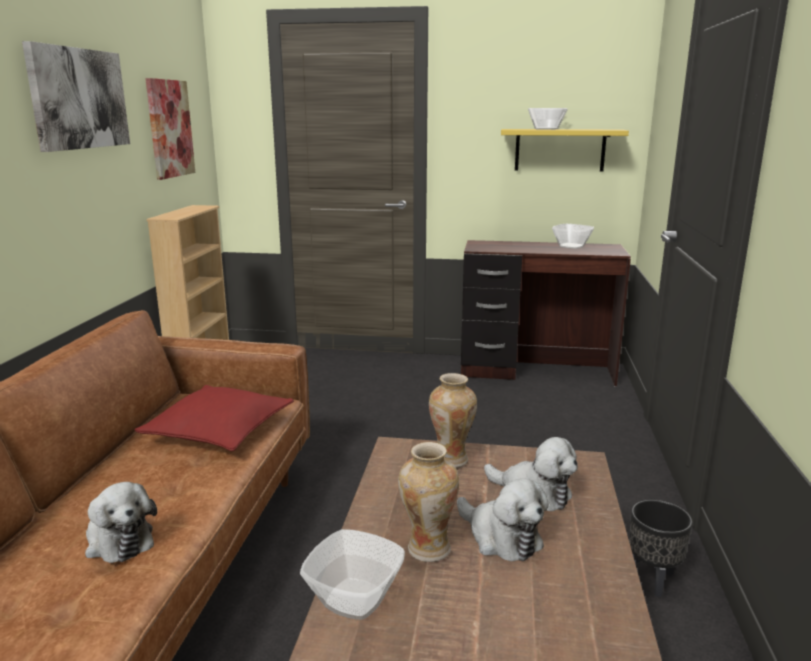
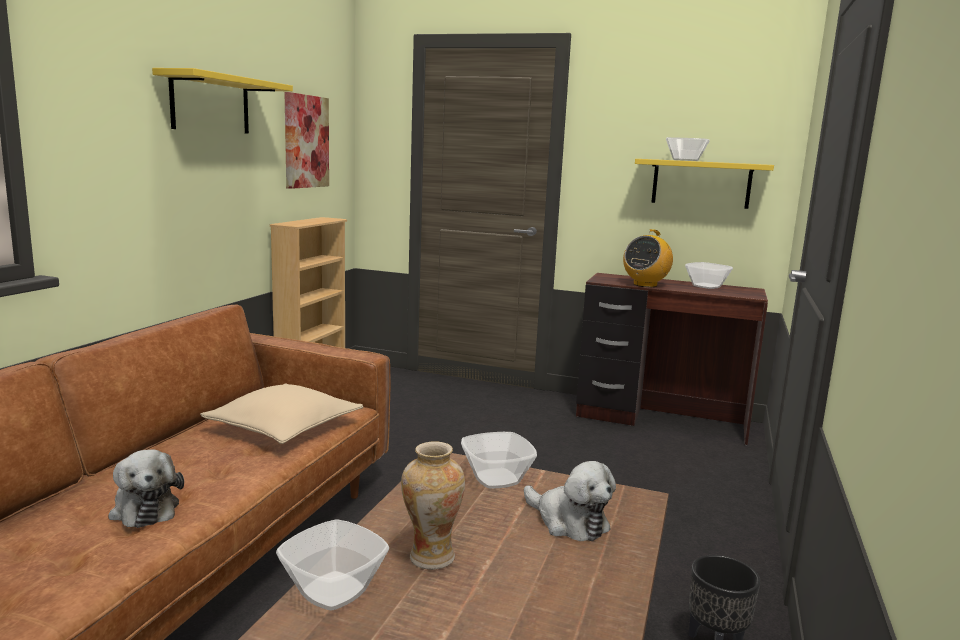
camera: 10 degrees right, 5 degrees down
(78, 98) = (210, 104): picture -> yellow shelf
(219, 431) = (284, 427): red pillow -> beige pillow
(451, 459) = (497, 479): vase -> bowl
(501, 537) = (512, 558): plush toy -> none
(518, 250) = (645, 285): none -> radio

